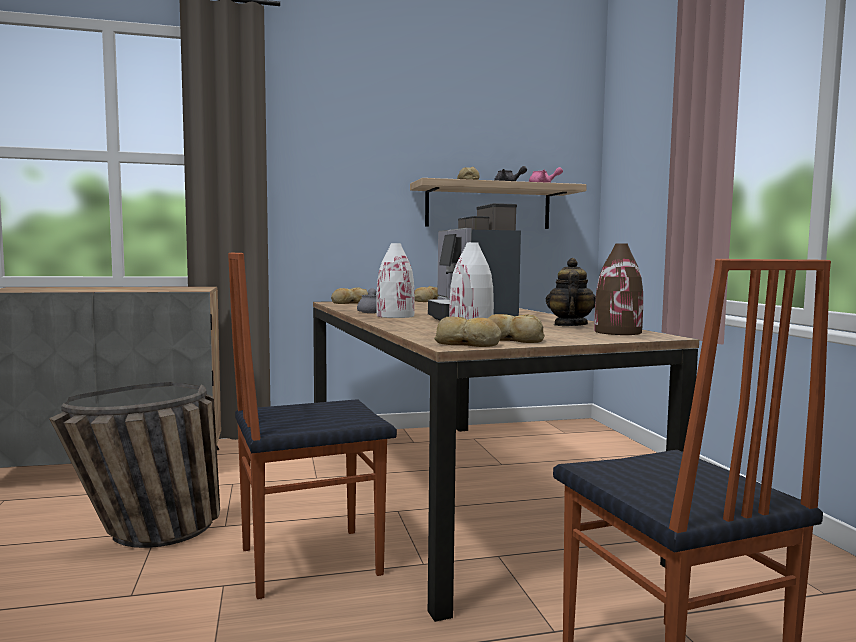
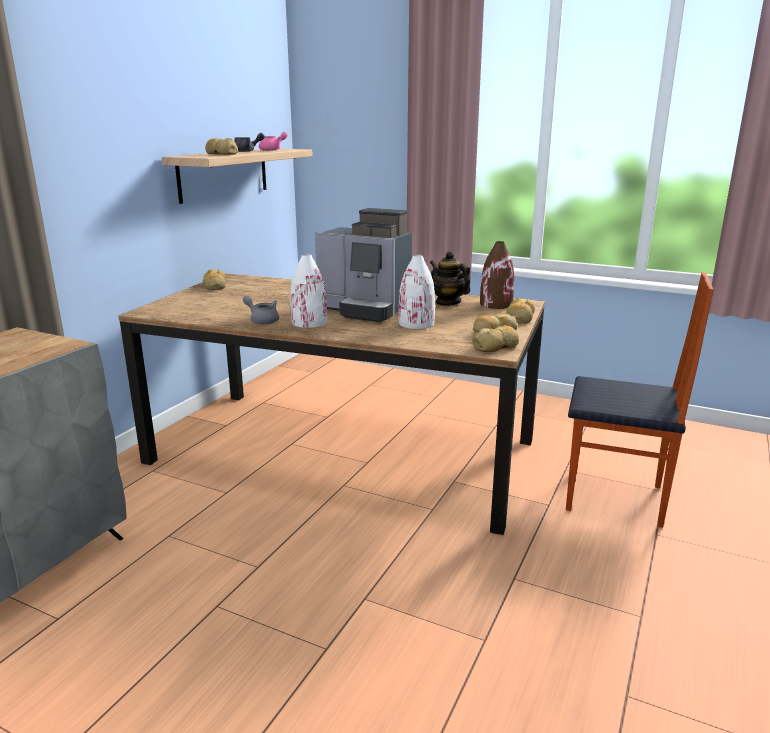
camera: 50 degrees left, 15 degrees up
(147, 538) = (224, 615): basket -> none
(308, 560) = (372, 549): chair -> none
(349, 303) = (169, 309): bread -> bread (520, 318)

